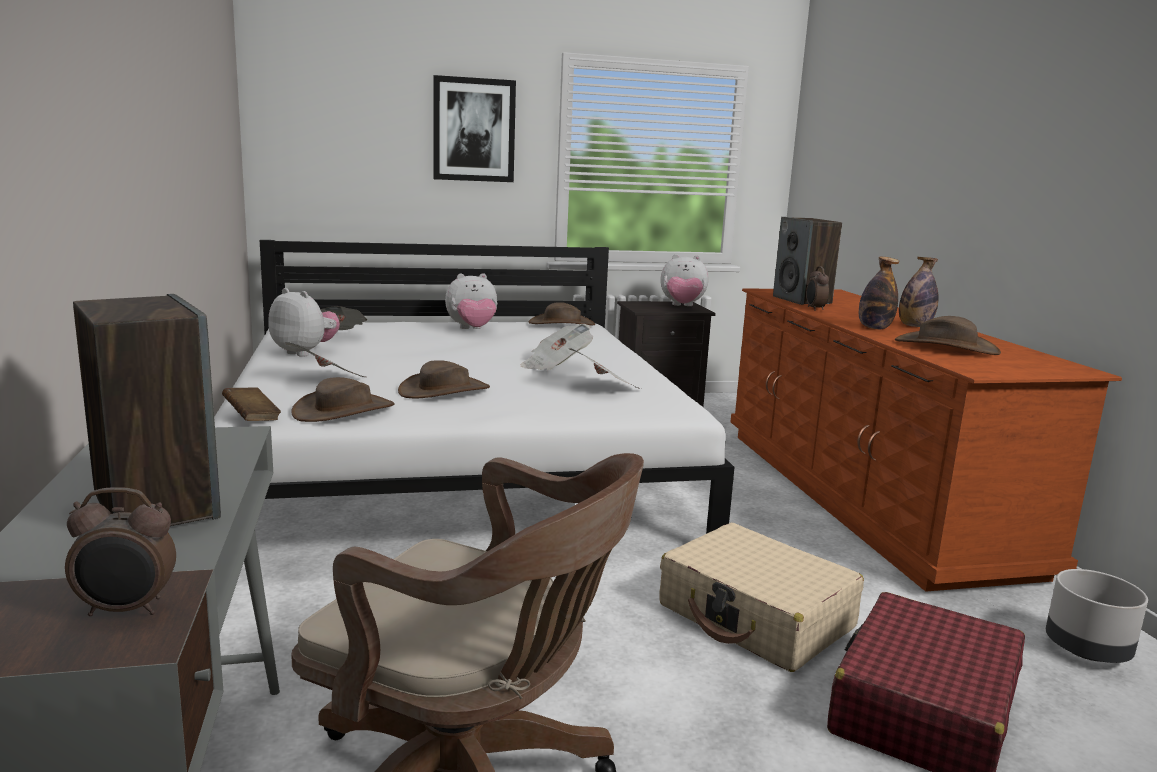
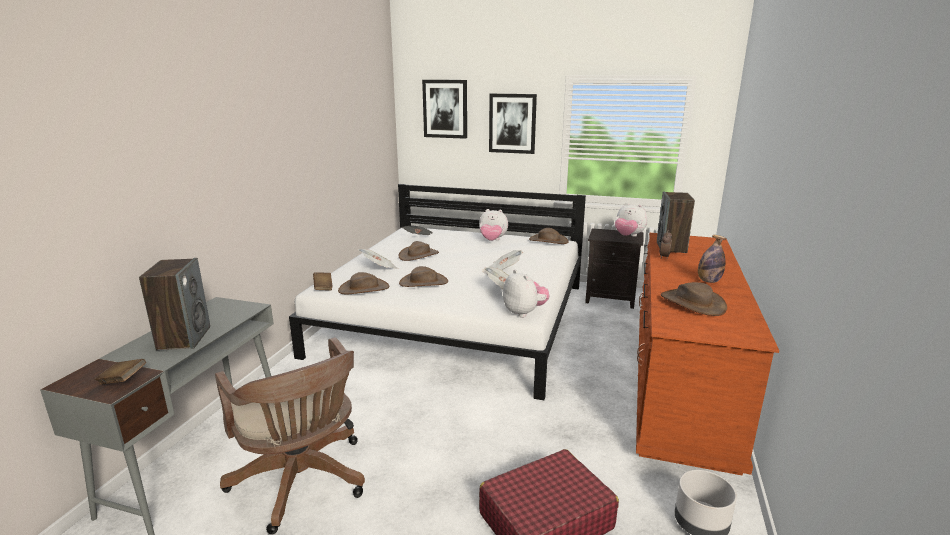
camera: 30 degrees right, 5 degrees up
(126, 610) = (123, 381): alarm clock -> brown book
(305, 352) = (391, 249): plush toy -> plush toy (524, 312)
(346, 99) = (445, 109): none -> picture
(374, 356) = (418, 255): none -> brown hat
(756, 617) = (516, 442): beige suitcase -> none
(874, 328) = (673, 279): bottle -> none

